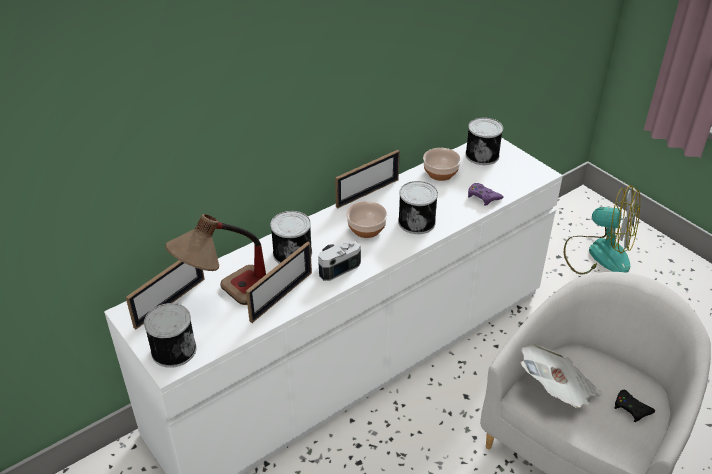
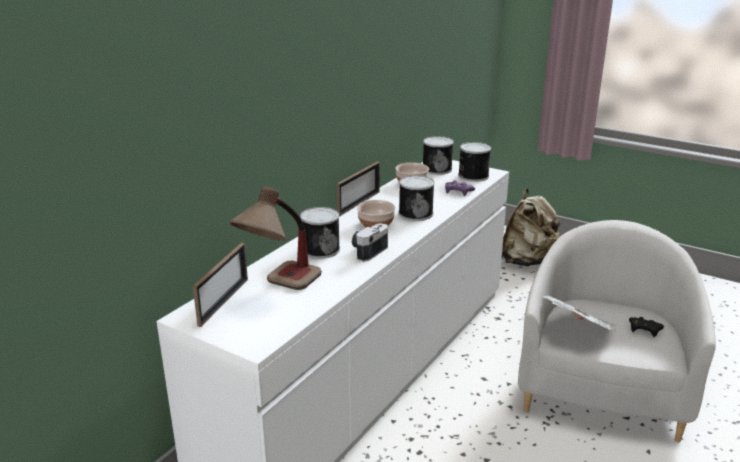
camera: 20 degrees left, 15 degrees down
(173, 349) = (251, 333): can -> can (472, 176)
(281, 296) = (332, 278): picture frame -> none
(598, 253) = (526, 261): fan -> beige backpack

